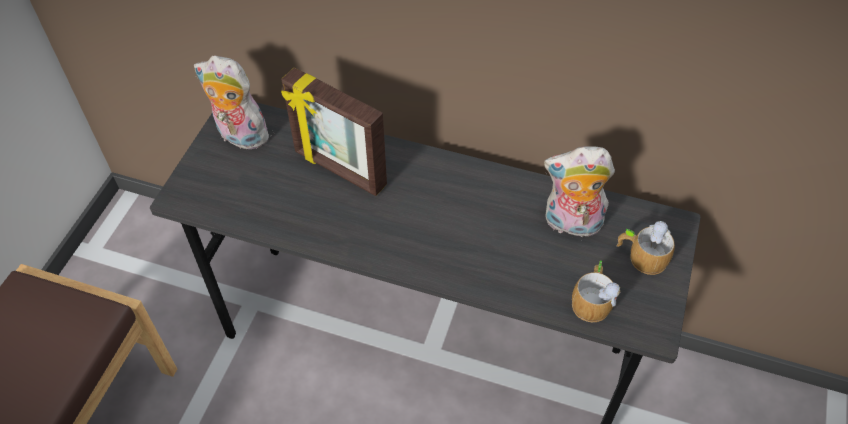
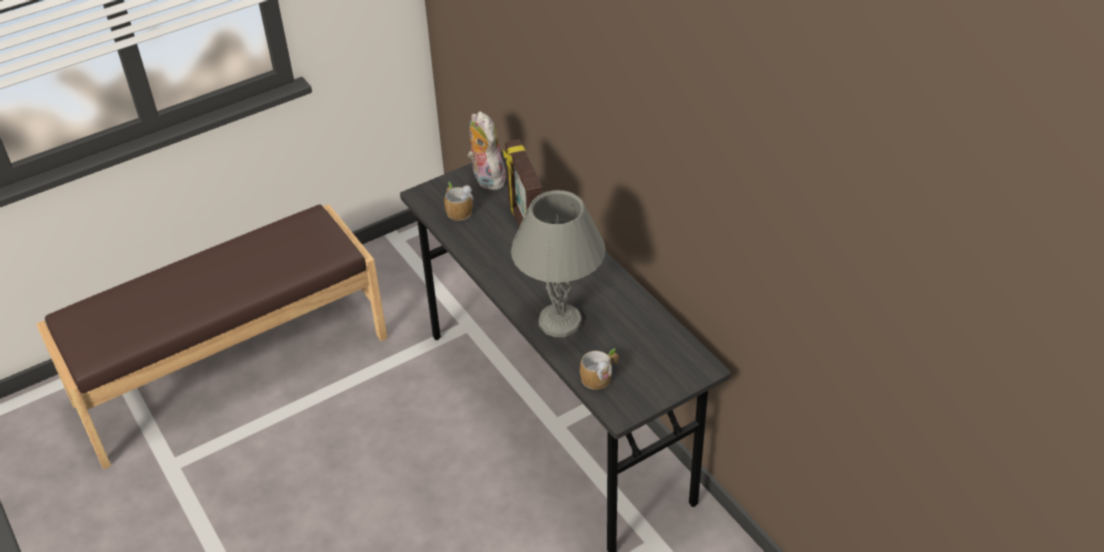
camera: 40 degrees right, 10 degrees down
(489, 262) = (560, 323): none -> grey table lamp
(571, 224) = (635, 331): plush toy -> none
(641, 256) = (660, 372): mug -> mug (457, 209)

